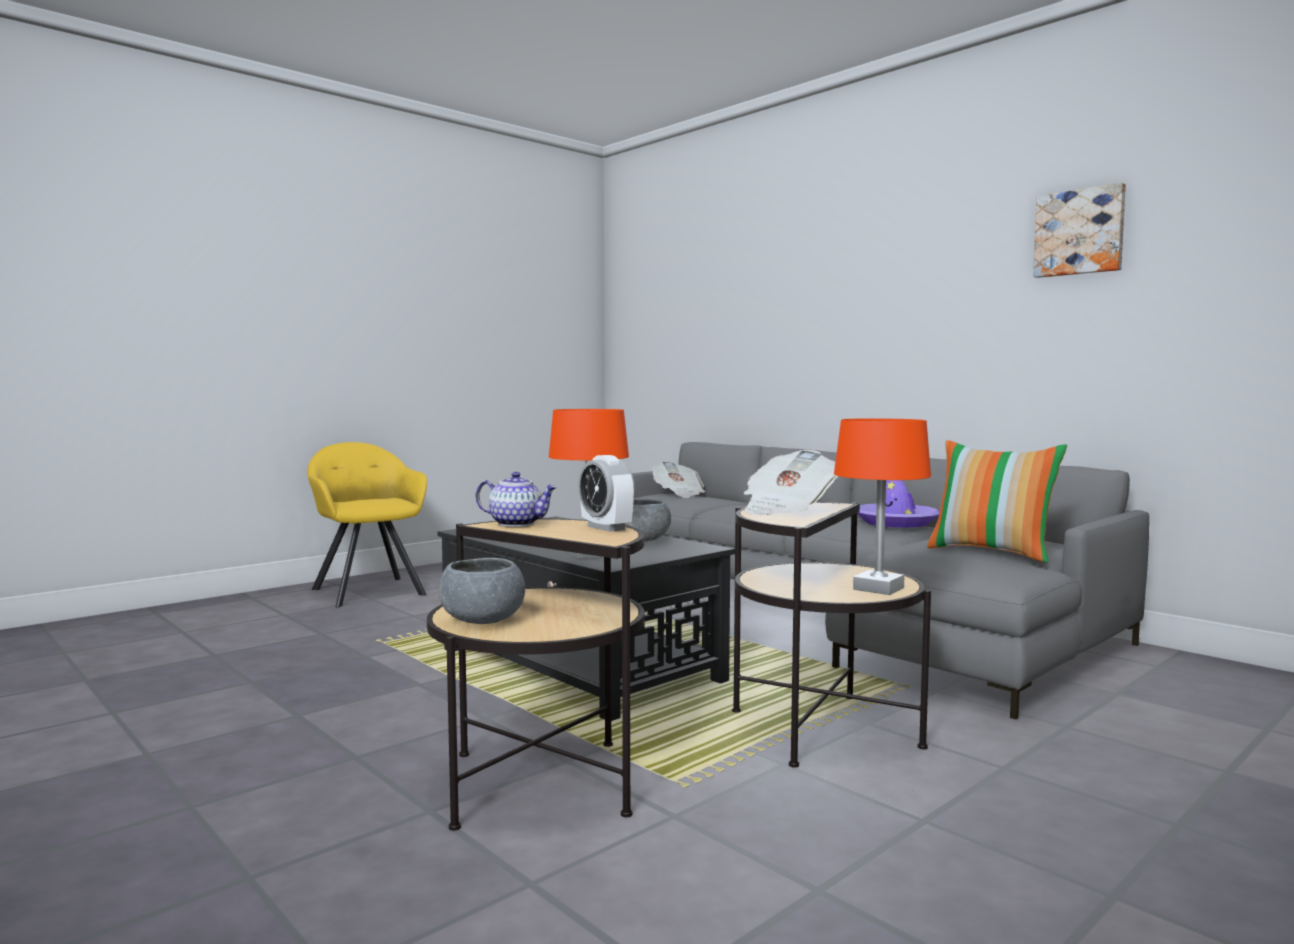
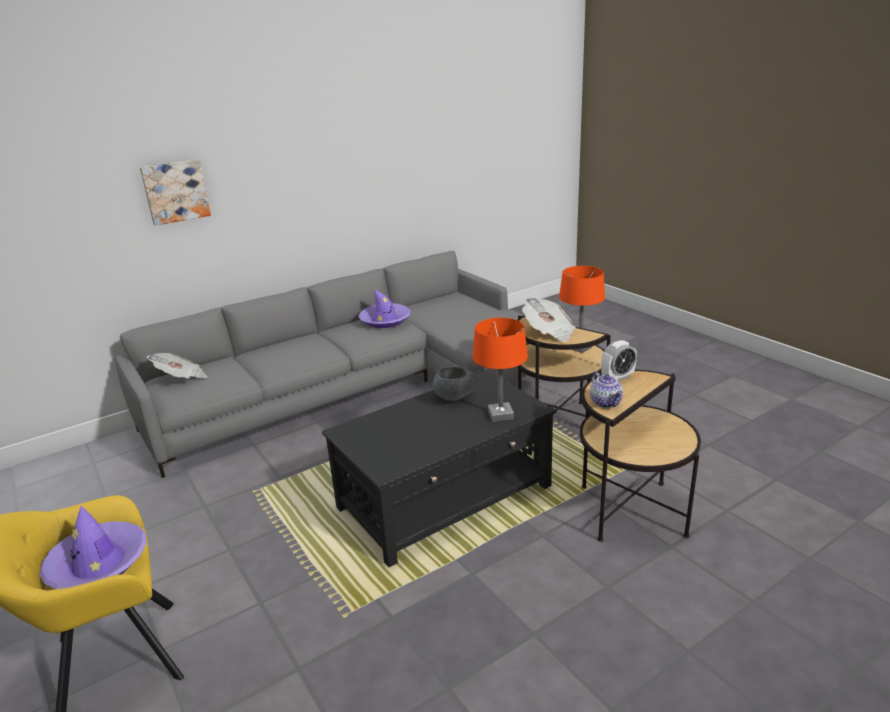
camera: 80 degrees left, 20 degrees up
(370, 499) = (98, 564): none -> purple hat
(482, 621) = (664, 448): grey bowl -> none
(517, 524) = (606, 402): teapot -> teapot turned 135 degrees clockwise
(992, 552) = (476, 313): pillow -> none
(1079, 232) = (404, 122): picture -> picture (175, 191)

